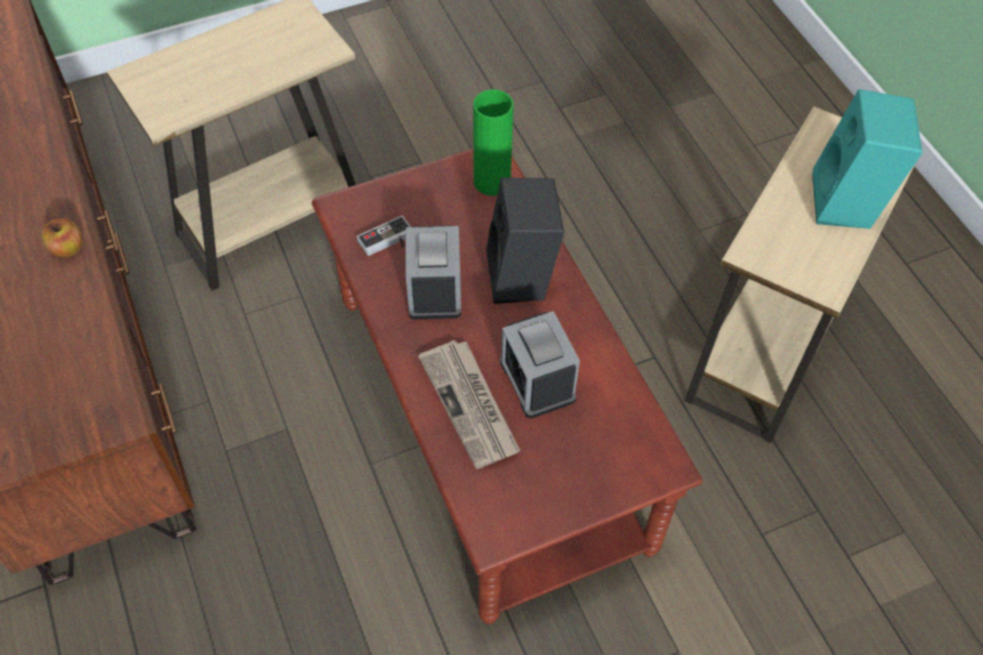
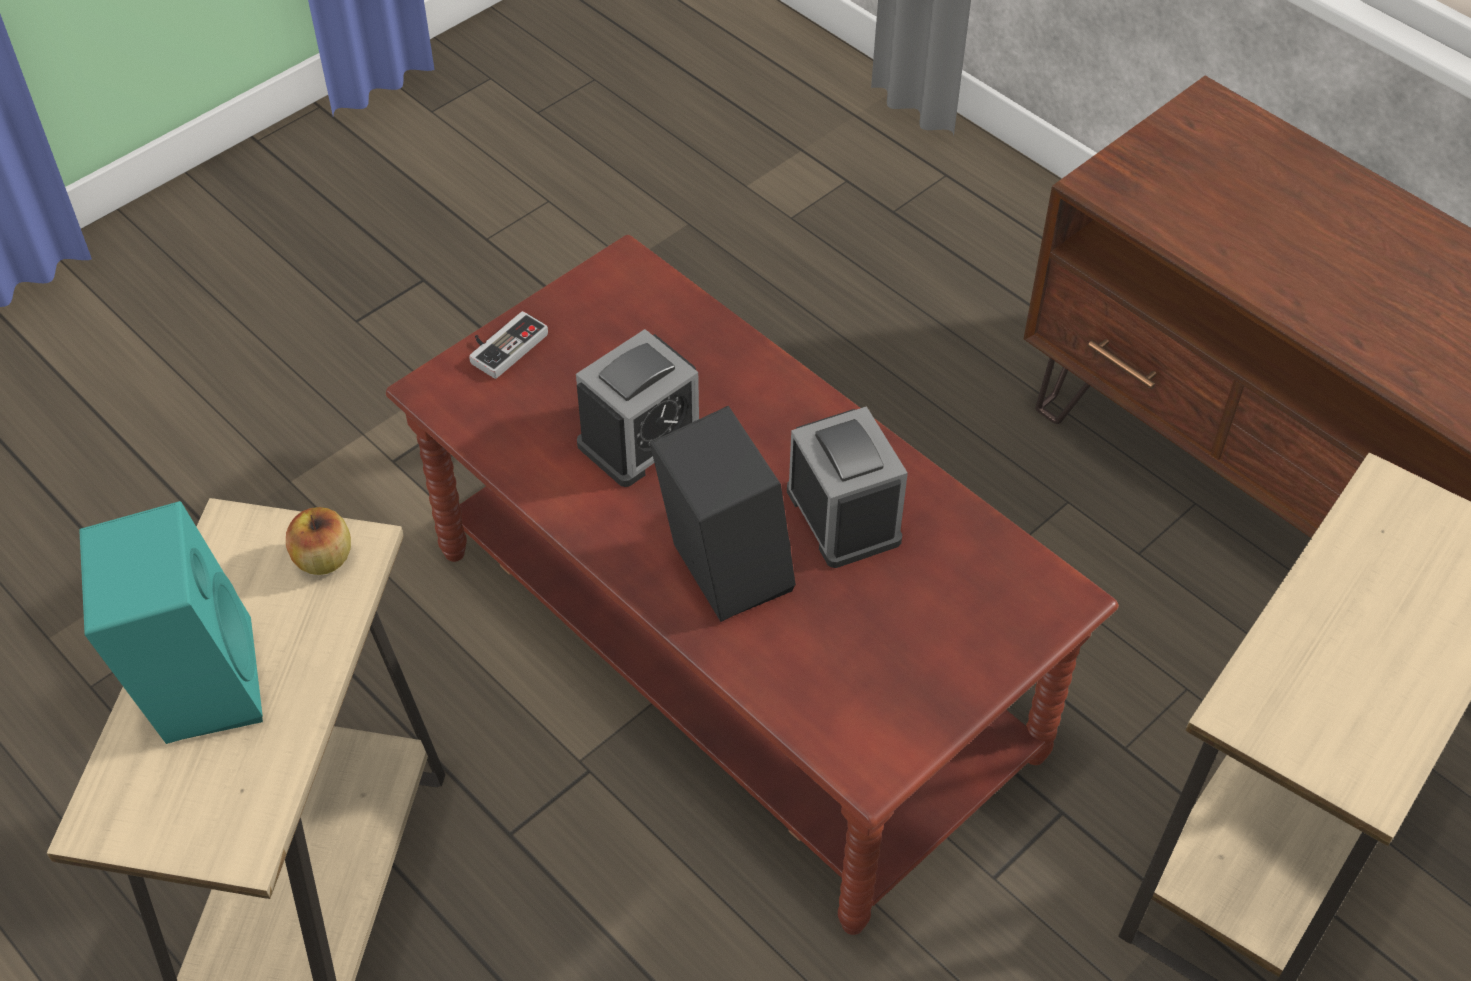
camera: 160 degrees right, 5 degrees down
(68, 248) = (1352, 335): apple -> apple (323, 559)
(388, 242) = (954, 564): game controller -> game controller (503, 345)
(470, 405) = (716, 384): newspaper -> none
(492, 182) = (846, 723): green vase -> none
(537, 380) = (640, 438): alarm clock -> alarm clock turned 90 degrees clockwise

